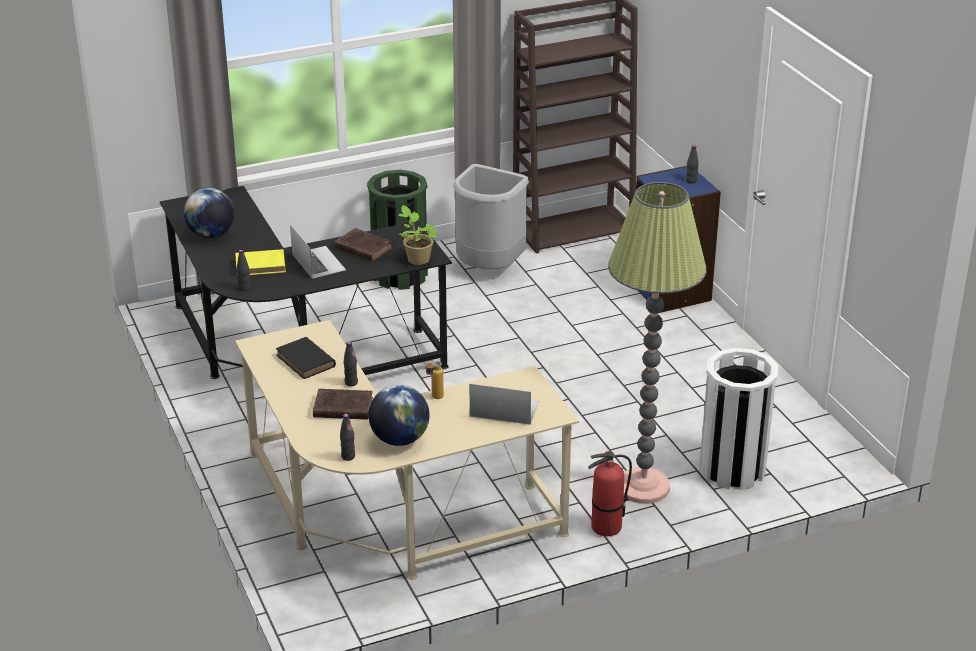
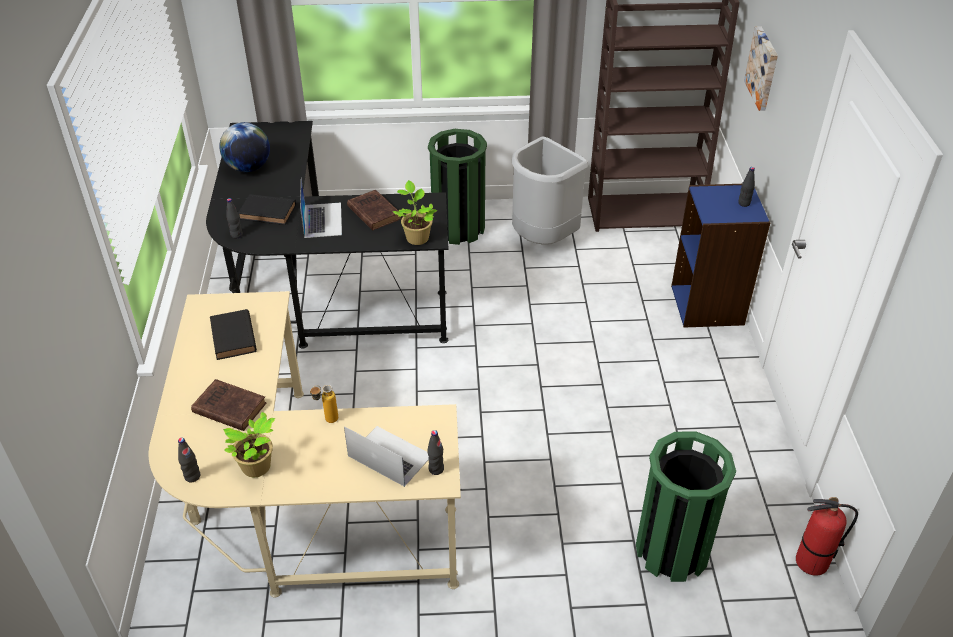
camera: 20 degrees right, 10 degrees up
(262, 265) = (269, 212): yellow book -> black book
(351, 382) = (258, 376): black bottle -> black bottle (436, 469)
(399, 439) = (257, 468): globe -> potted plant
(606, 527) = (501, 590): fire extinguisher -> fire extinguisher (811, 562)
(643, 487) = (565, 546): floor lamp -> none
(678, 59) = (763, 68): none -> picture
(732, 469) = (672, 550): white trash can -> green trash can

